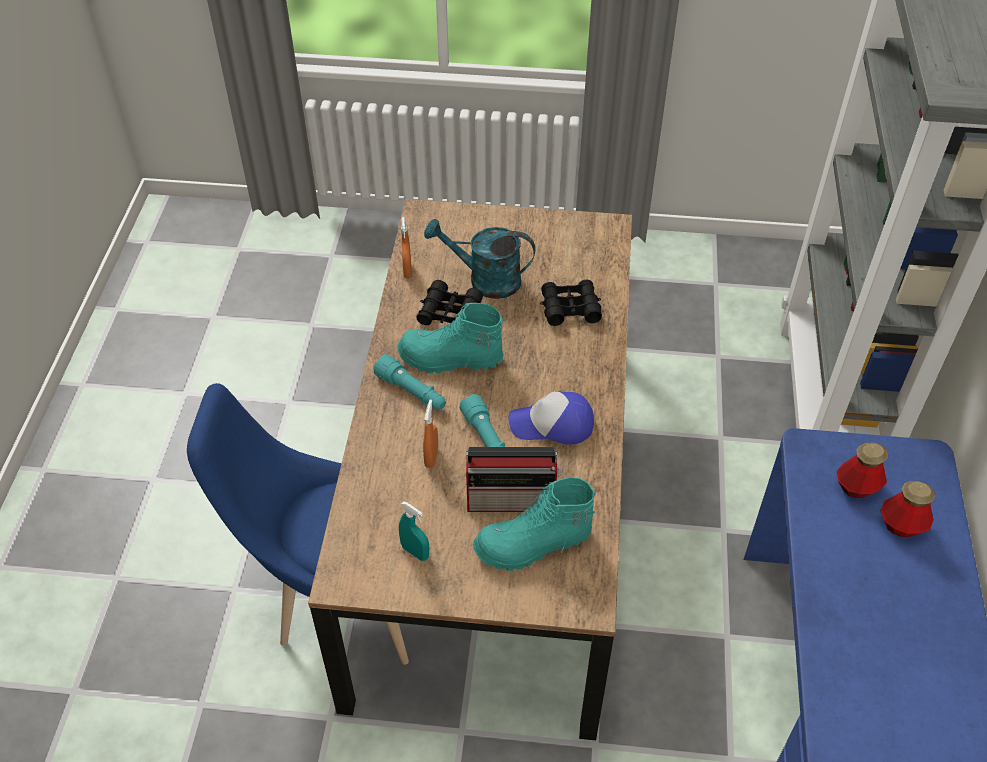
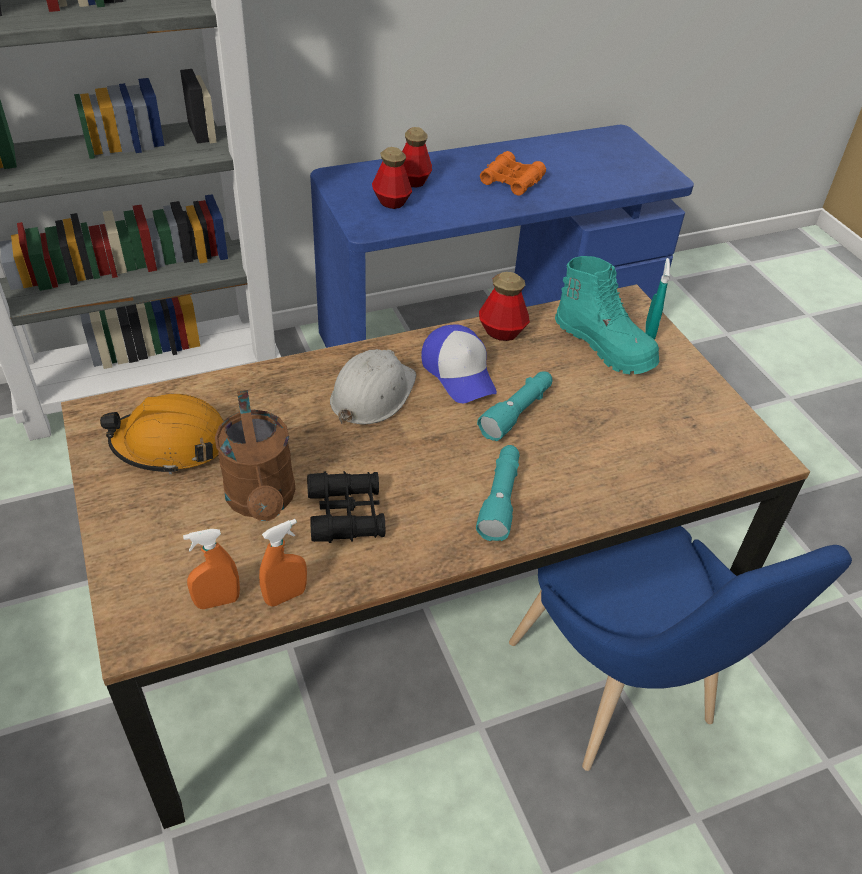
camera: 120 degrees left, 5 degrees down
(415, 552) = (686, 417): turquoise spray bottle -> turquoise spray bottle (649, 332)
(431, 457) = (573, 447): orange spray bottle -> orange spray bottle (217, 601)
(450, 359) = (425, 483): turquoise boot -> none
(485, 280) = (262, 501): turquoise watering can -> brown watering can
(513, 500) = (571, 372): radio -> none
(556, 364) = (372, 394): none -> white hard hat
(561, 253) = (171, 444): none -> orange hard hat
(570, 308) = (274, 408): black binoculars -> none
(590, 477) = (502, 332): none -> bottle
(878, 626) = (511, 181): none -> orange binoculars

